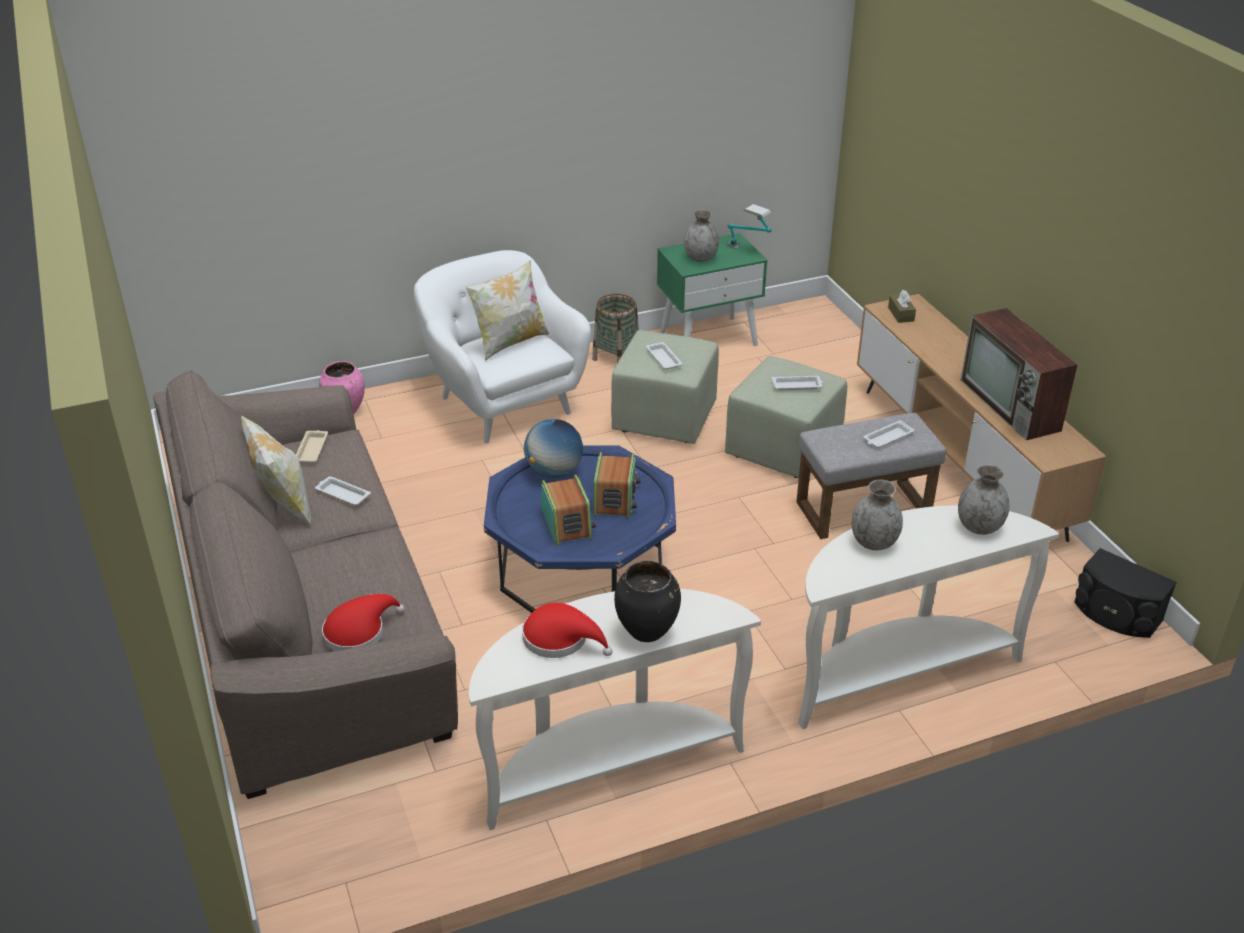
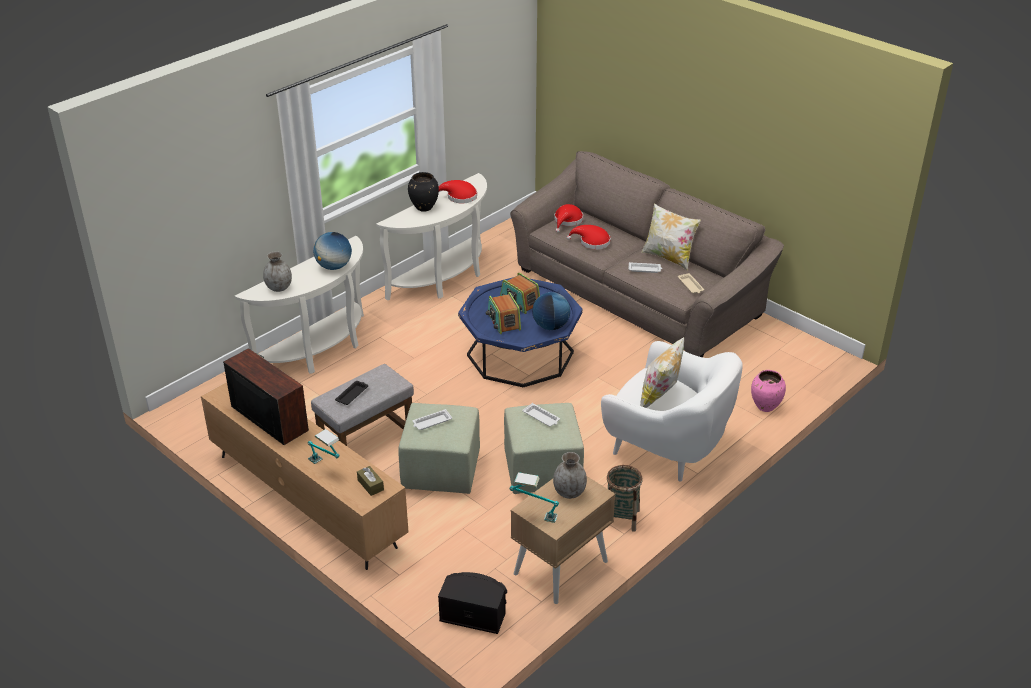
camera: 155 degrees right, 0 degrees up
(365, 570) = (592, 242): none -> red hat
(709, 338) = (560, 568): green nightstand -> beige nightstand
(873, 542) = (334, 266): grey vase -> globe
(887, 438) = (352, 394): white tray -> black tray
(947, 340) = (326, 467): none -> table lamp
(1116, 613) = (193, 416): black speaker -> black speaker (474, 613)

